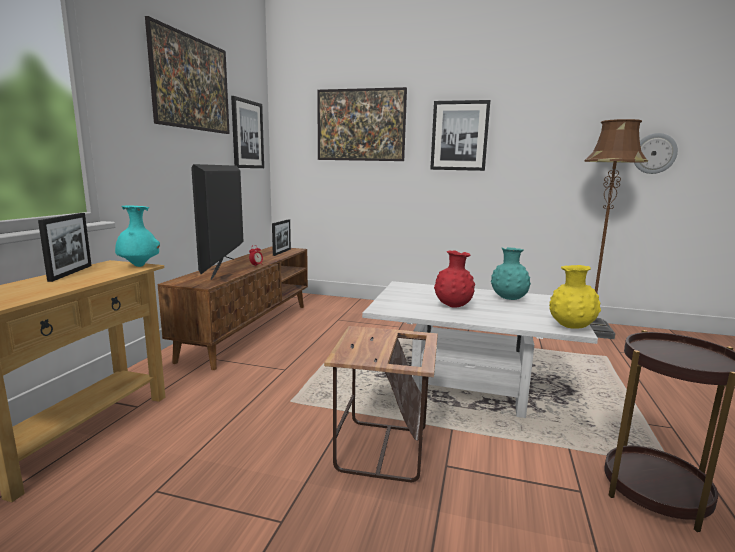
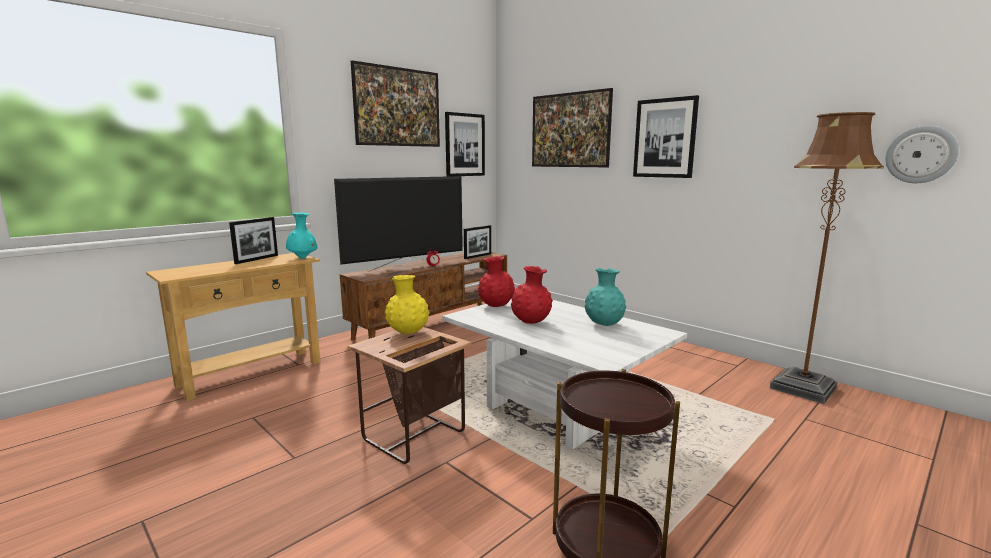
camera: 30 degrees right, 0 degrees up
(225, 268) = (405, 267): television -> television turned 150 degrees counterclockwise
(394, 296) = (496, 306): none -> red vase
(571, 327) = (605, 359): yellow vase -> yellow vase (408, 333)

